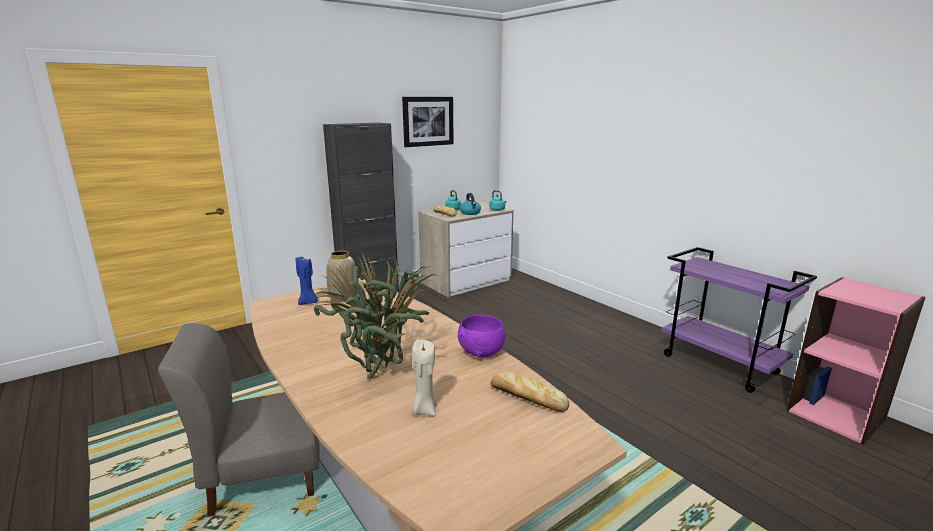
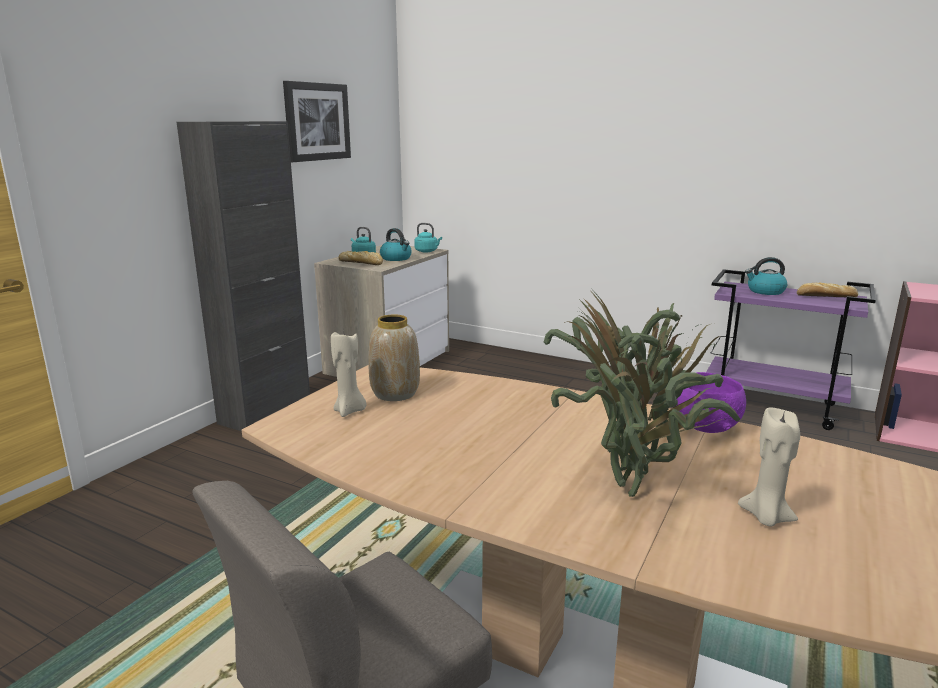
camera: 25 degrees left, 0 degrees up
(308, 302) = (350, 411): blue candle -> beige candle
(526, 397) = (845, 467): bread -> bread (825, 296)
(717, 269) = (765, 291): none -> kettle

